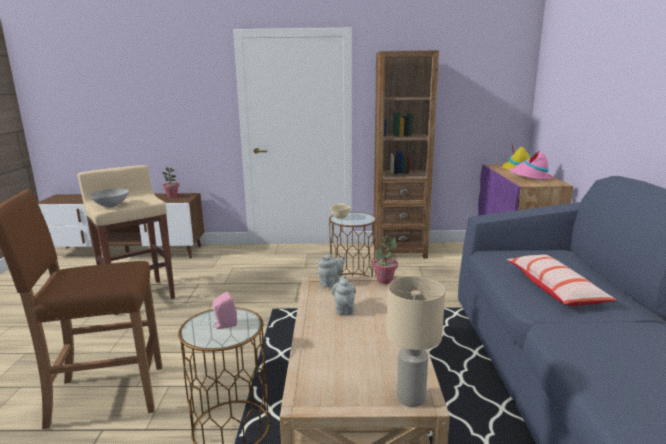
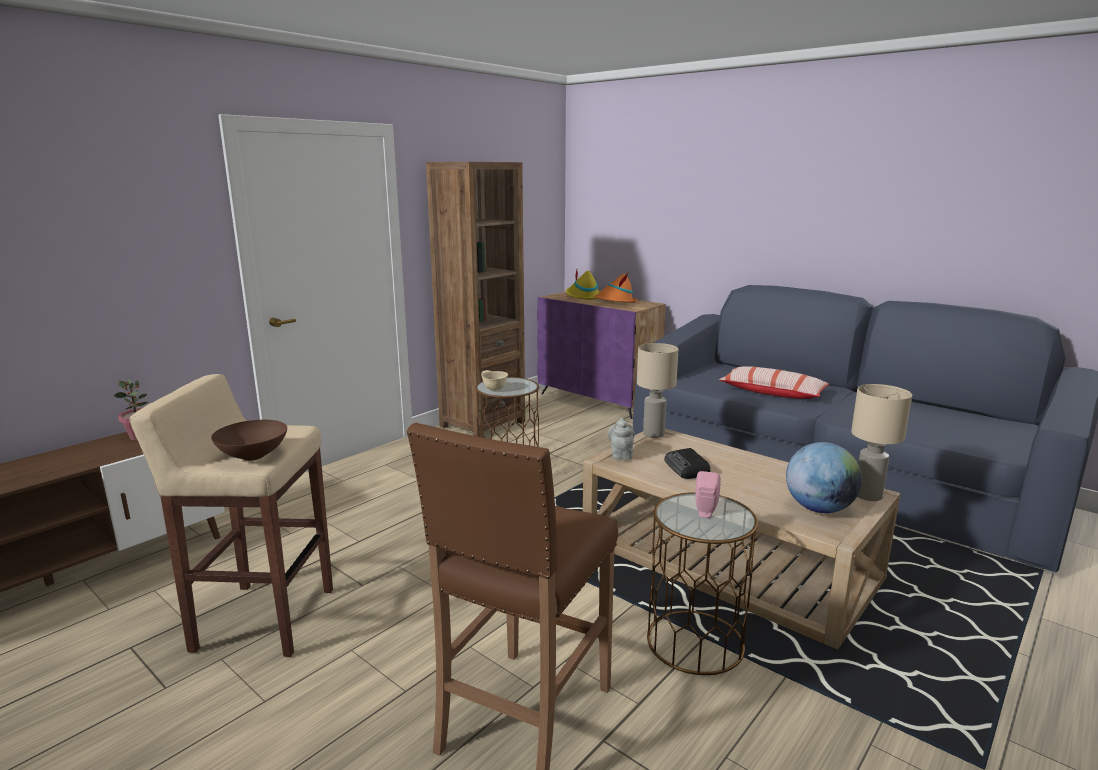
camera: 50 degrees left, 0 degrees up
(111, 205) = (252, 456): grey bowl -> brown bowl
(344, 309) = (687, 468): grey teapot -> radio
(348, 380) = (819, 509): none -> globe
(384, 280) = (653, 434): potted plant -> beige table lamp
(530, 177) = (615, 302): pink hat -> orange hat

